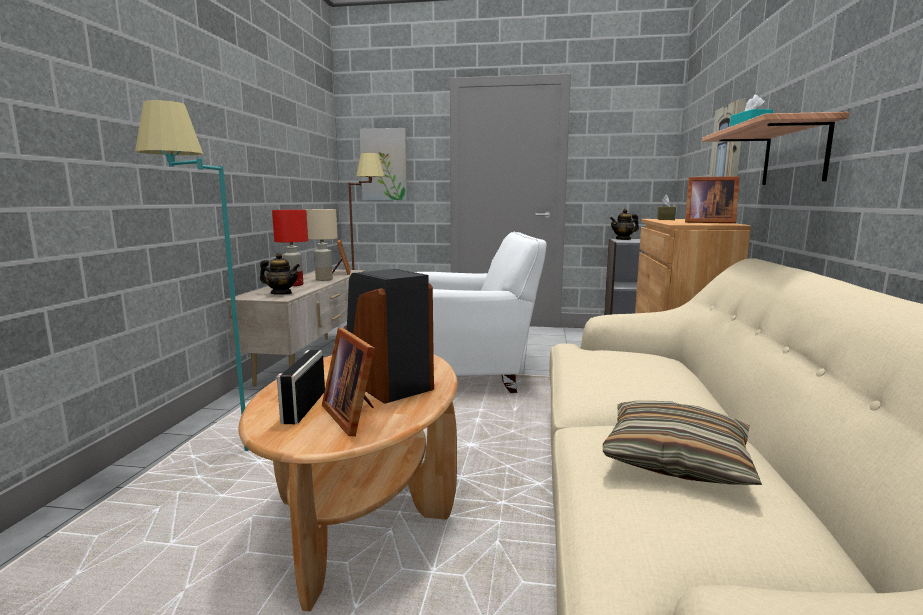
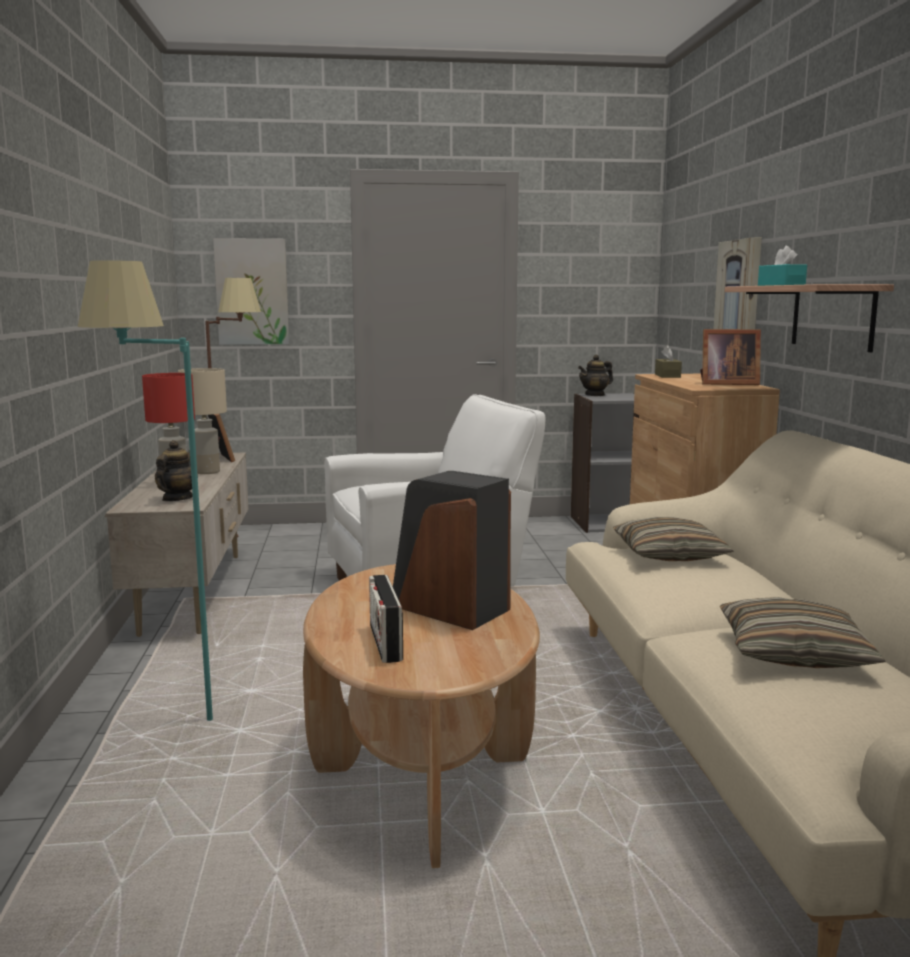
camera: 15 degrees left, 0 degrees up
(281, 293) = (177, 499): teapot -> teapot turned 75 degrees counterclockwise
(354, 415) = (453, 645): picture frame -> none
(620, 357) = (669, 555): none -> pillow

